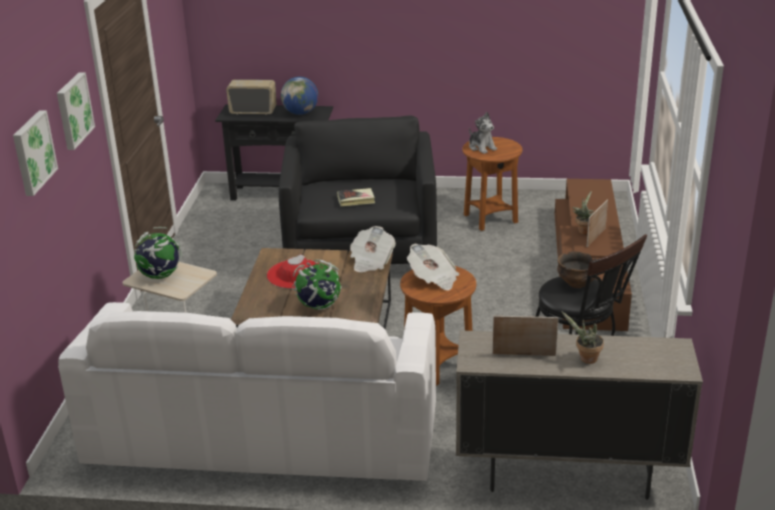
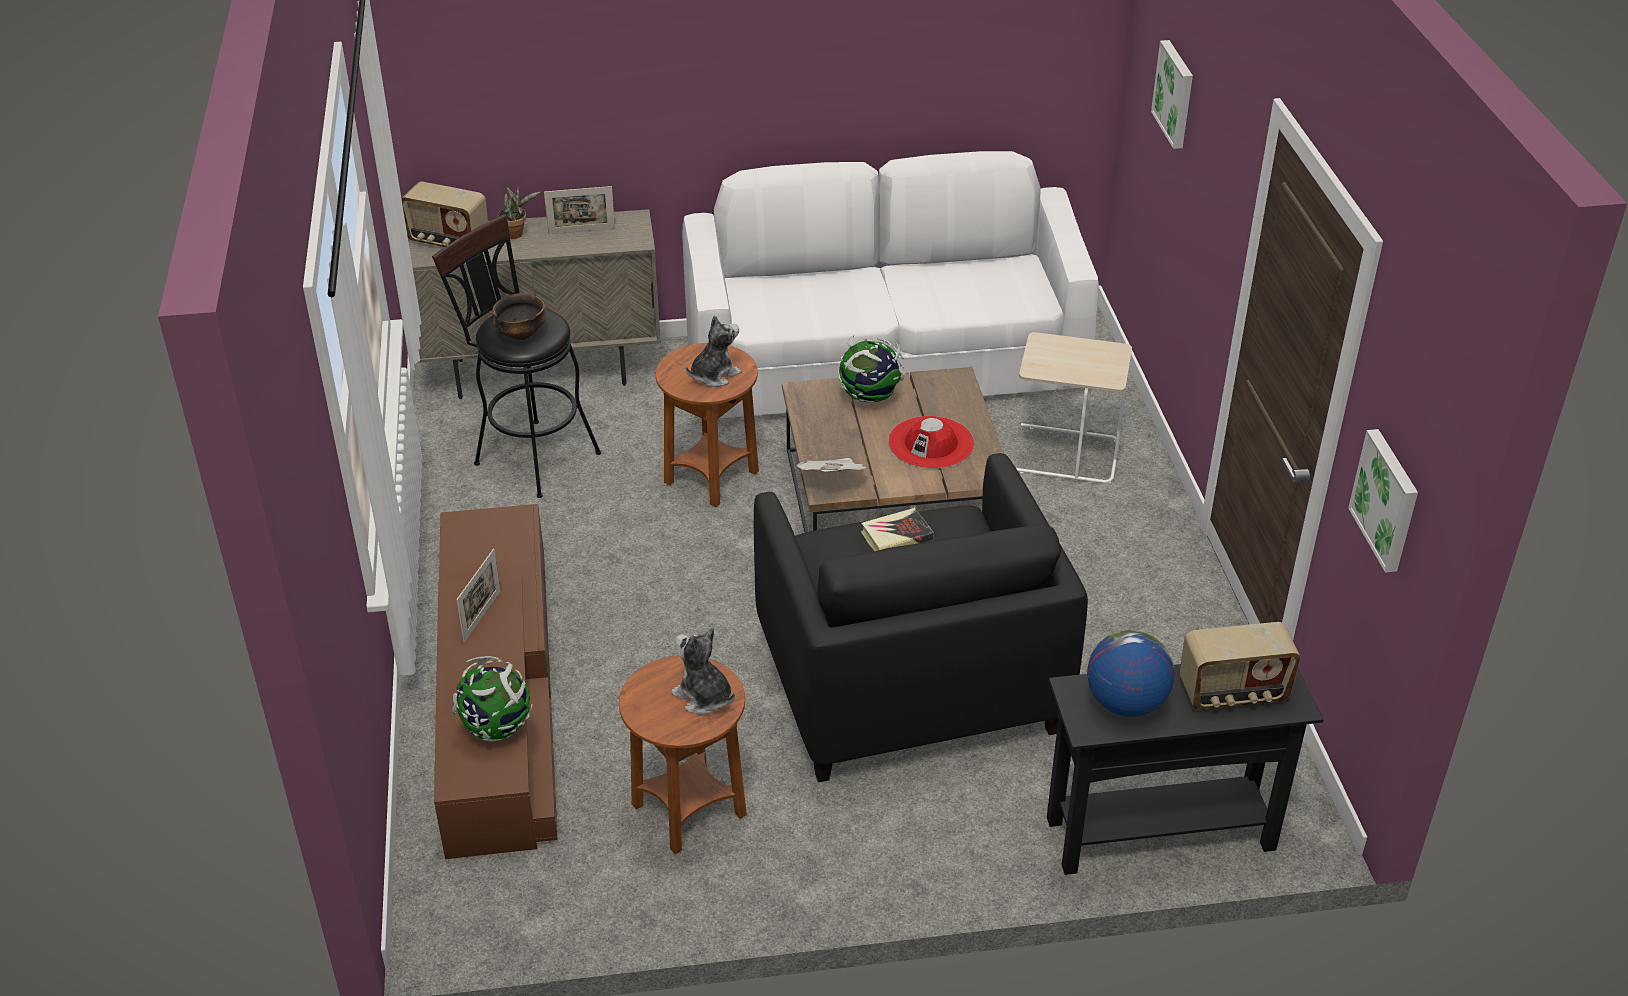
camera: 165 degrees right, 10 degrees up
(73, 110) = (1218, 159): picture -> picture (1387, 500)
(160, 276) = (1089, 359): globe -> globe (496, 728)
(433, 279) = (714, 375): newspaper -> plush toy
(584, 230) = (502, 630): potted plant -> none
(651, 359) = (448, 241): none -> radio

